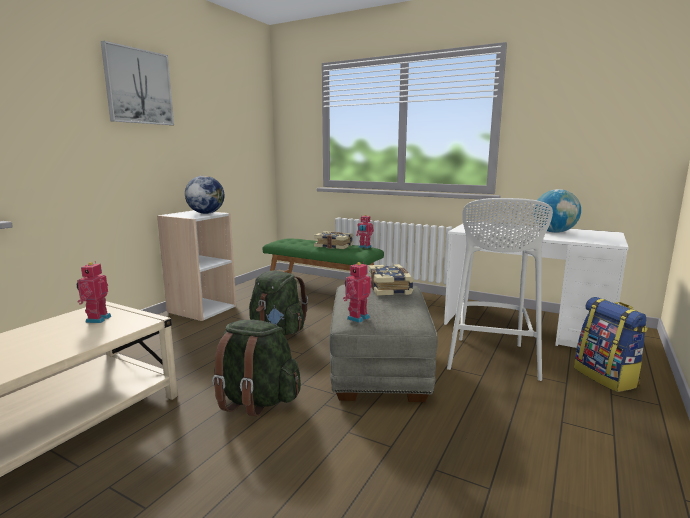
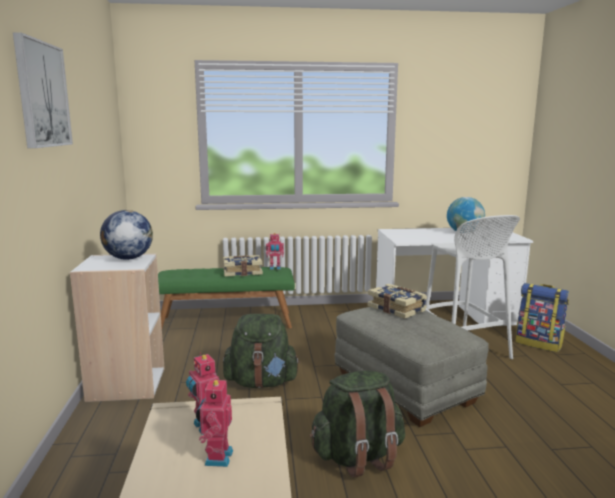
camera: 35 degrees left, 0 degrees up
(357, 318) = (429, 344): toy robot -> toy robot (216, 457)

